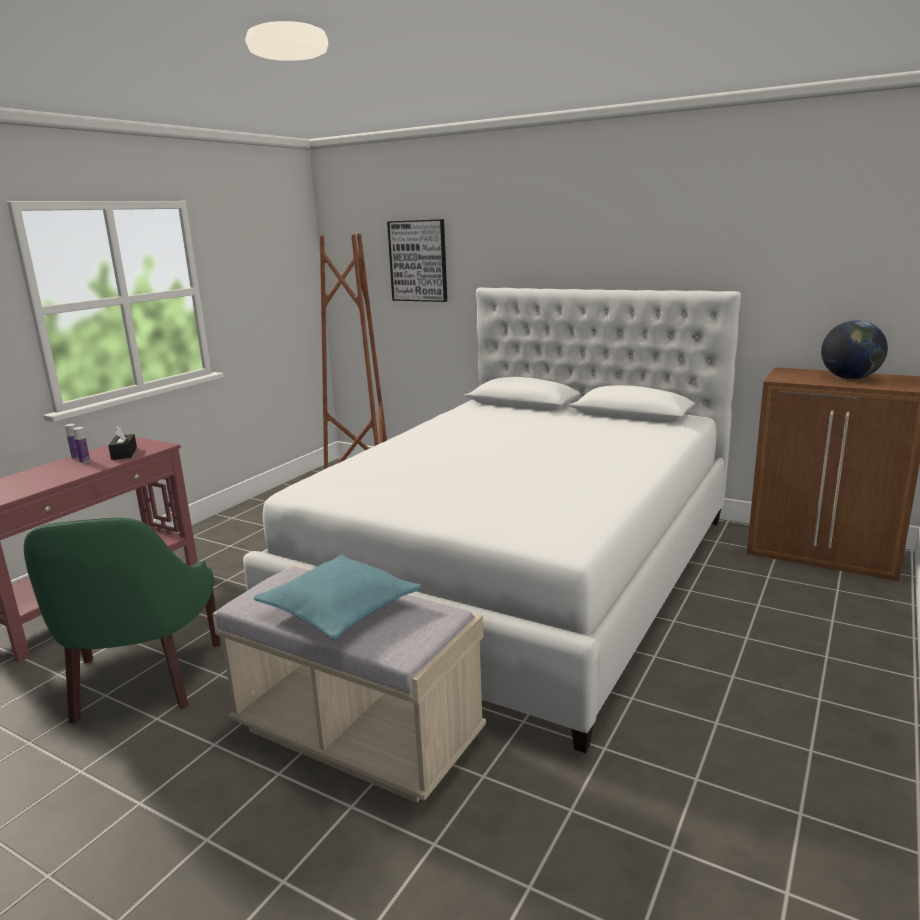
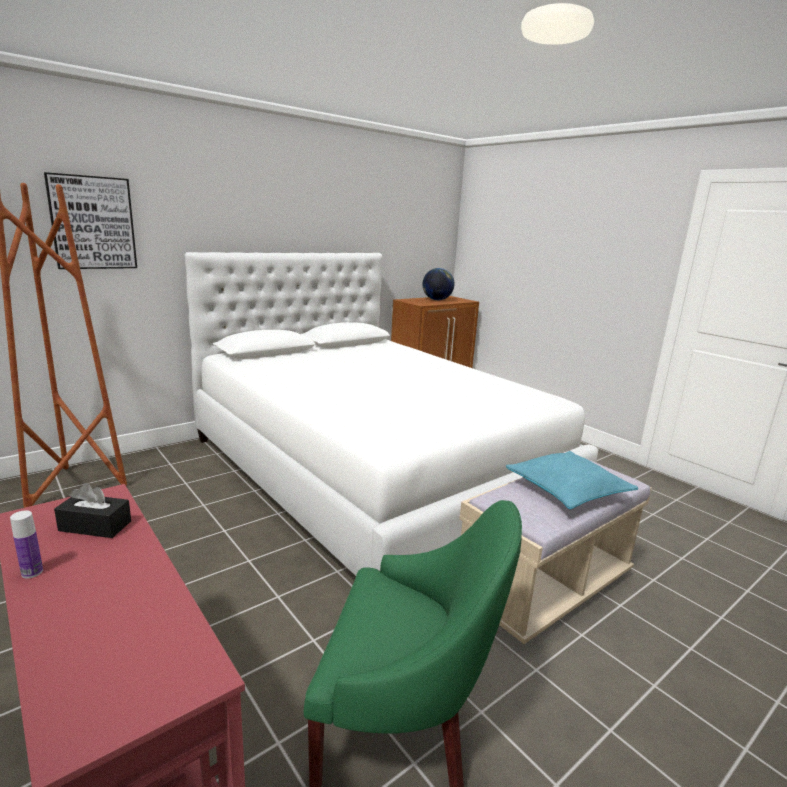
camera: 70 degrees left, 0 degrees up
(85, 461) = (76, 563): bottle -> none

